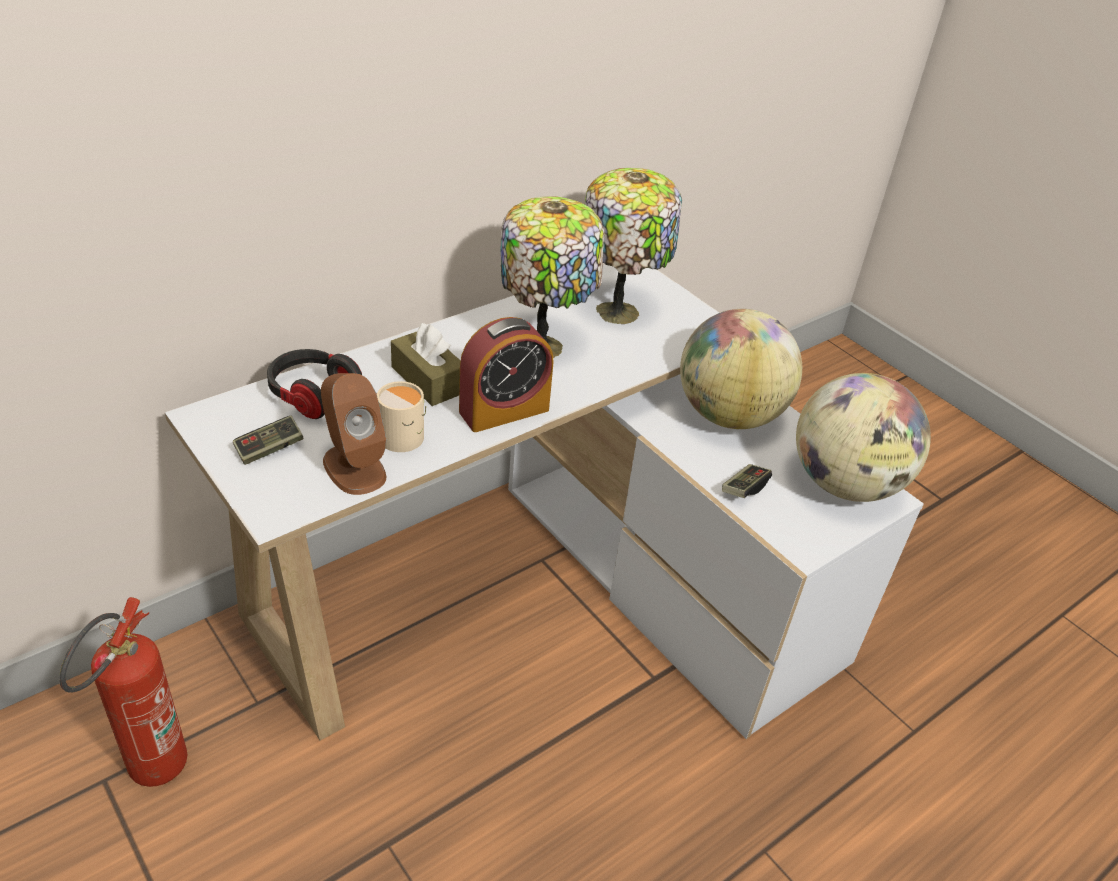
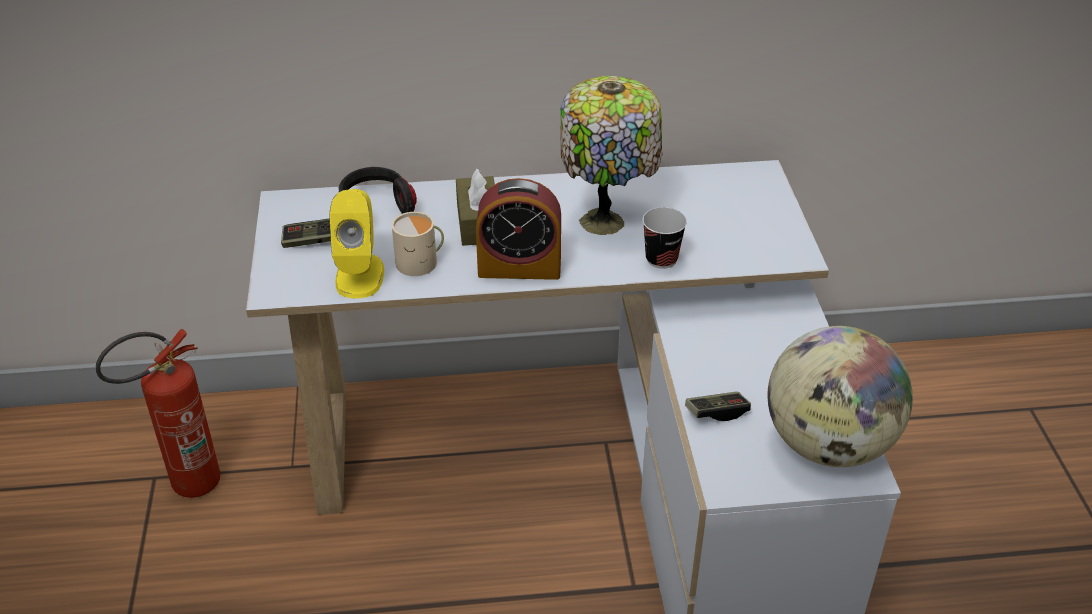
camera: 35 degrees right, 0 degrees up
(354, 467) = (360, 275): brown speaker -> yellow speaker
(619, 365) = (661, 259): none -> cup
(620, 310) = (710, 209): table lamp -> none
(729, 415) = (765, 342): globe -> none

